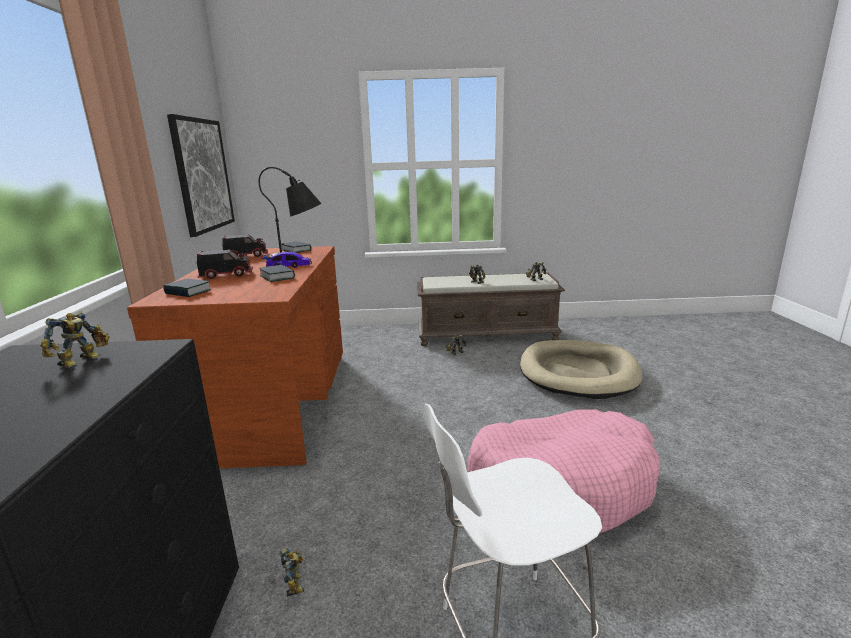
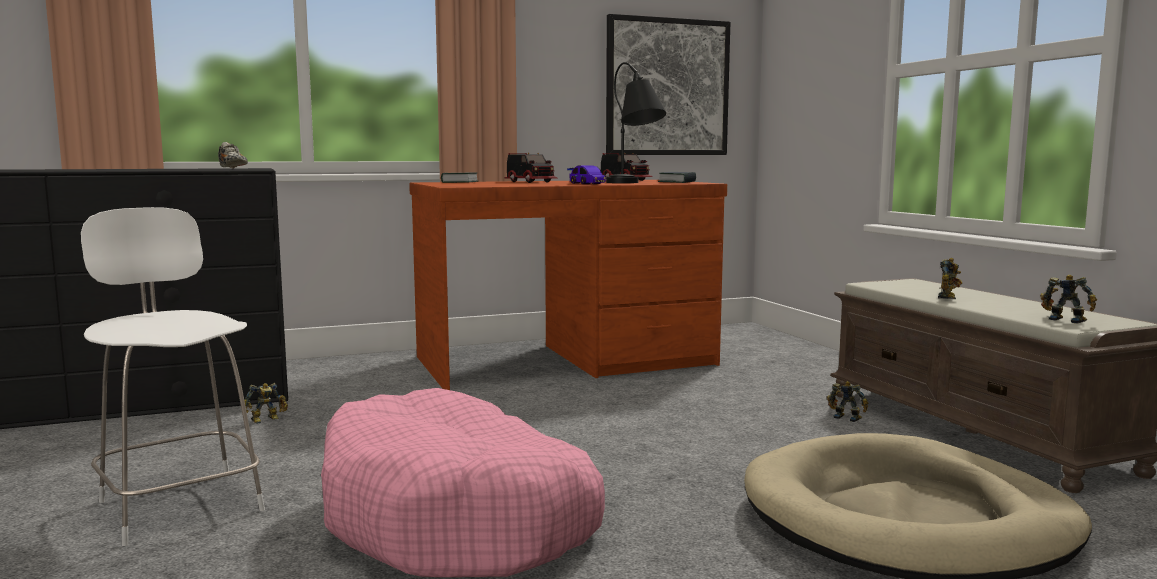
camera: 70 degrees right, 10 degrees down
(82, 361) = (232, 169): toy robot -> shoe
(277, 277) = (533, 184): book -> none

